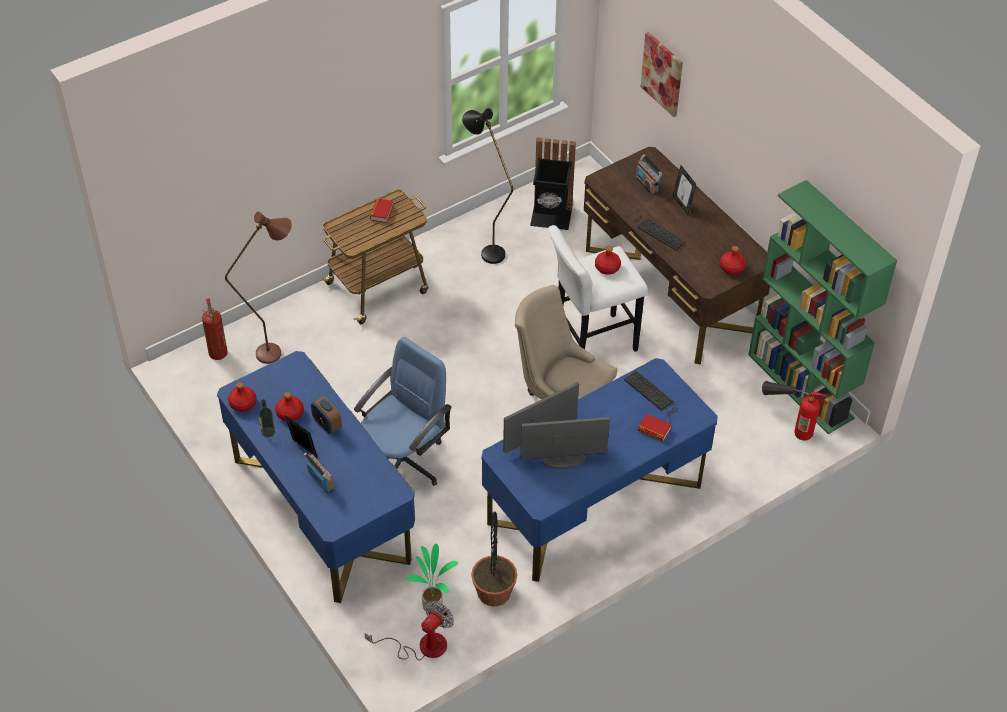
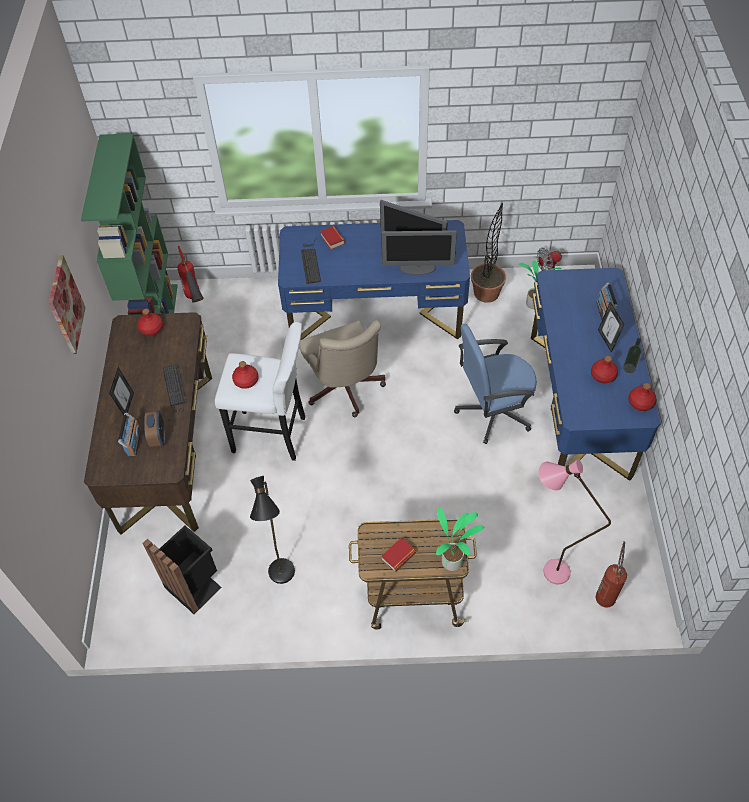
camera: 145 degrees left, 5 degrees up
(278, 351) = (546, 570): brown floor lamp -> pink floor lamp
(327, 425) = (576, 351): alarm clock -> alarm clock (158, 437)
(337, 227) = (453, 562): none -> potted plant
(662, 74) = (44, 433): picture -> picture (65, 305)

